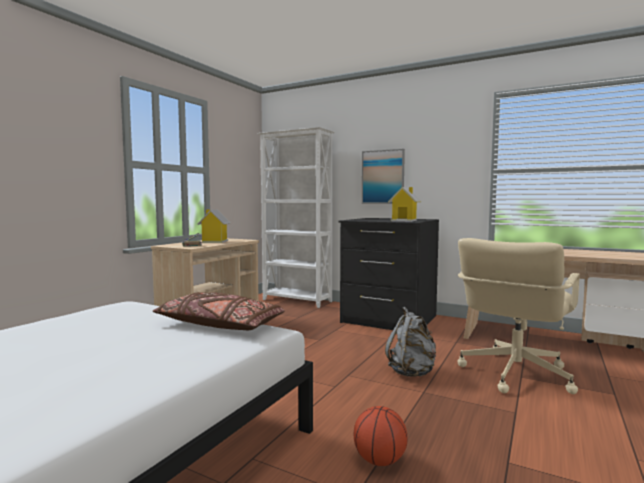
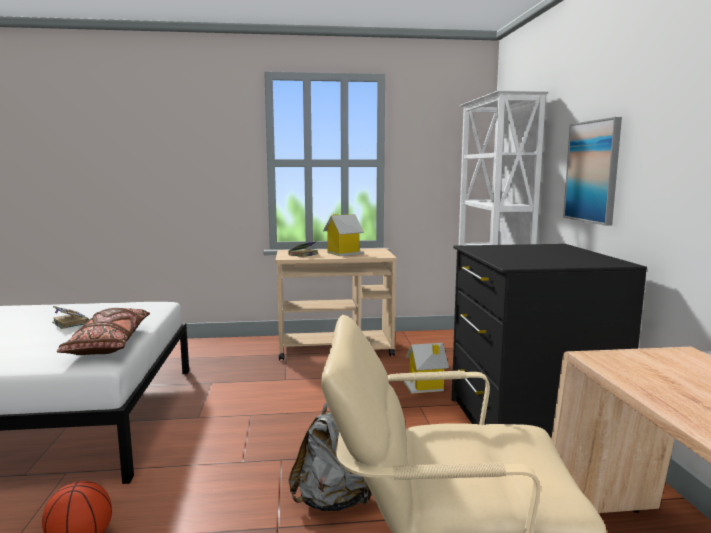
camera: 55 degrees right, 5 degrees up
(102, 332) = (70, 323): none -> book
(404, 220) = (523, 261): toy house -> toy house (425, 386)

